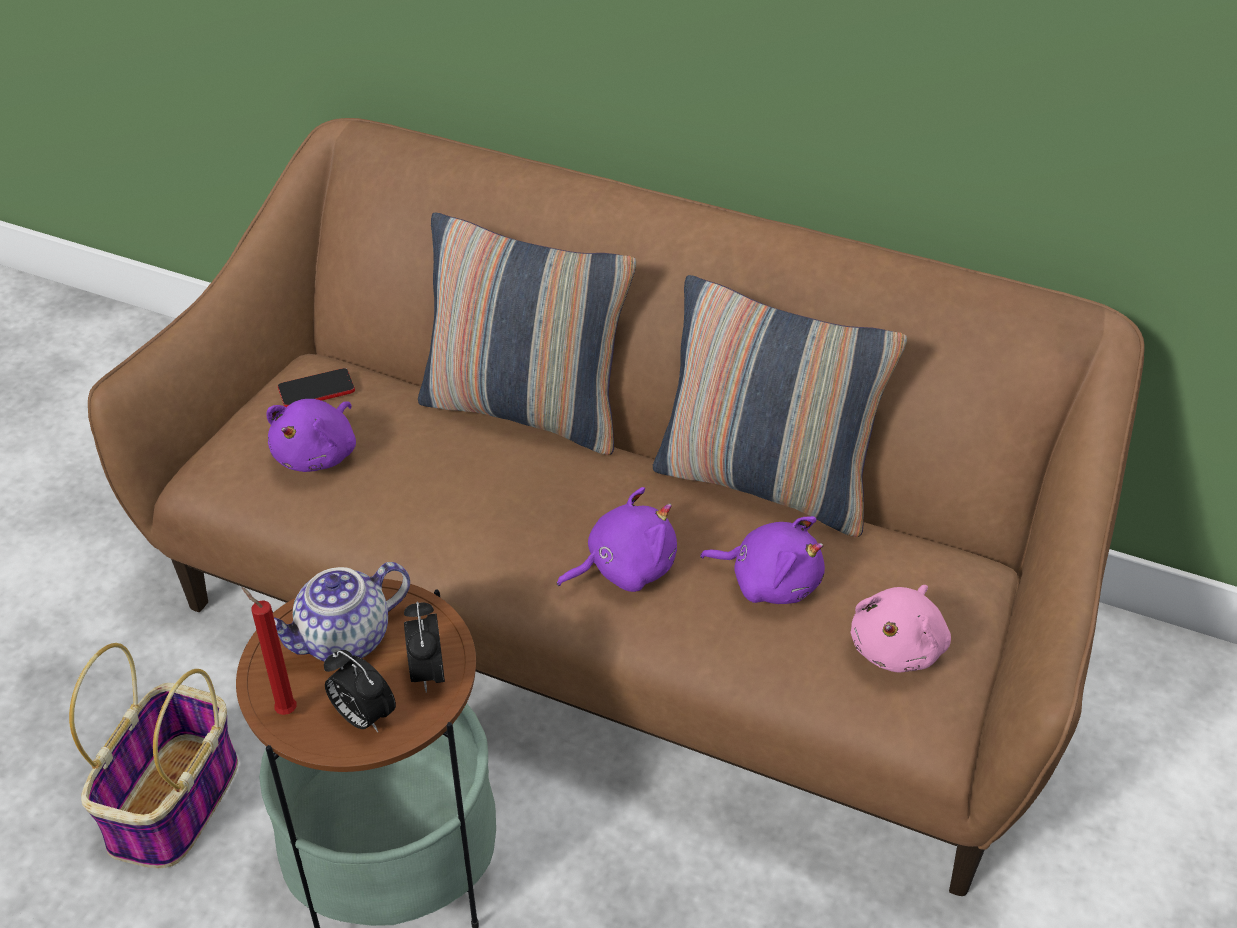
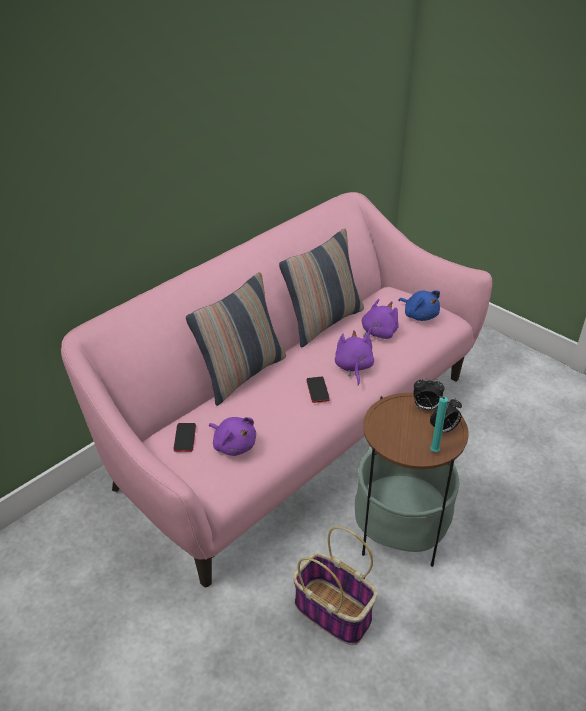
camera: 70 degrees left, 5 degrees down
(284, 710) = (433, 452): red candle -> turquoise candle
(344, 640) = (399, 428): teapot -> none
(518, 527) = (317, 390): none -> phone
(618, 616) = (293, 429): brown sofa -> pink sofa
(898, 646) = (419, 315): pink plush toy -> blue plush toy

